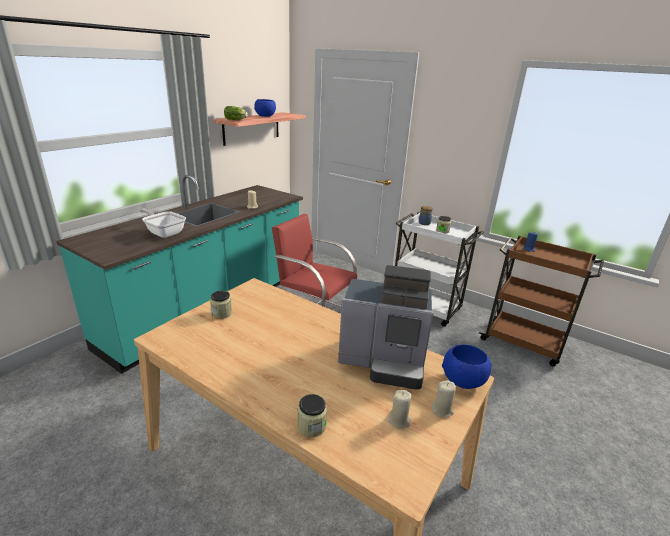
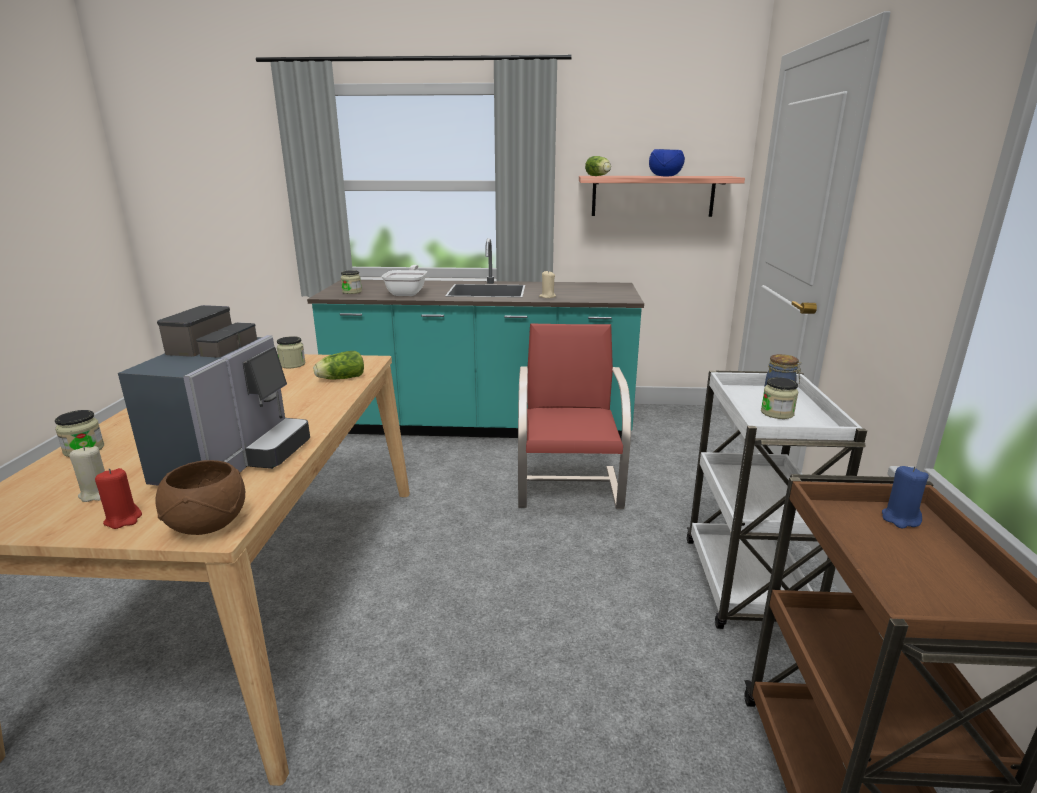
camera: 60 degrees right, 5 degrees down
(118, 247) = (352, 292): none -> jar
(278, 303) = (339, 379): none -> lettuce
(384, 361) = (235, 460): coffee machine -> coffee machine turned 150 degrees counterclockwise
(442, 410) = (123, 519): beige candle -> red candle
(464, 381) = (207, 525): blue bowl -> brown bowl

